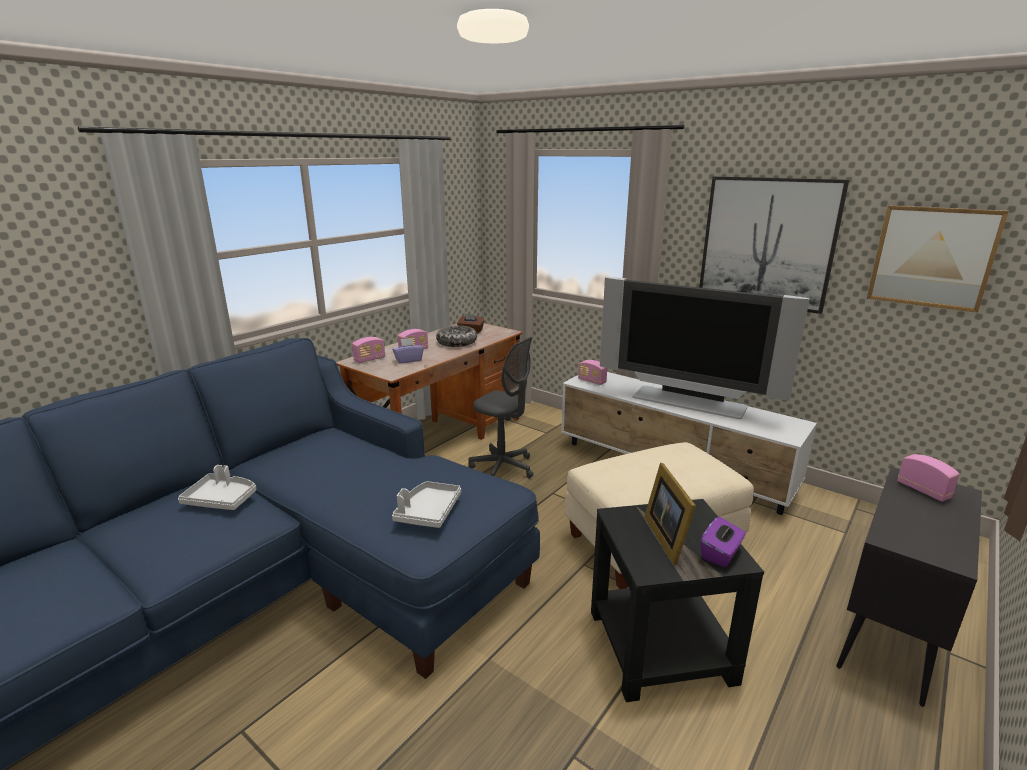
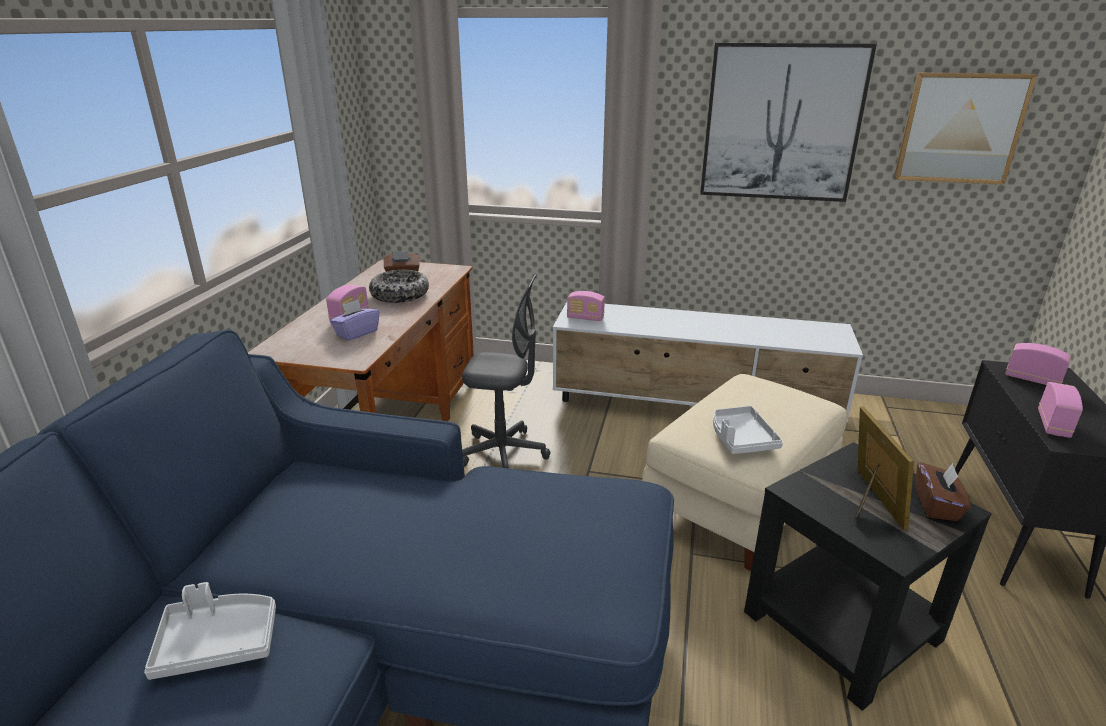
camera: 25 degrees left, 5 degrees up
(369, 360) = (295, 343): radio -> radio (1053, 424)
(428, 512) = (578, 558): grey tray -> grey tray (741, 438)
(668, 537) = (870, 501): picture frame -> picture frame turned 150 degrees counterclockwise
(688, 403) = (713, 325): television -> none
(721, 554) = (936, 505): purple tissue box -> brown tissue box

